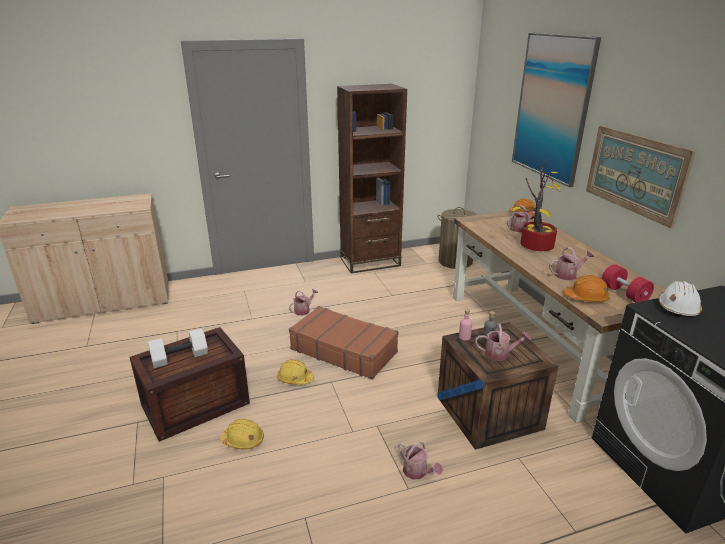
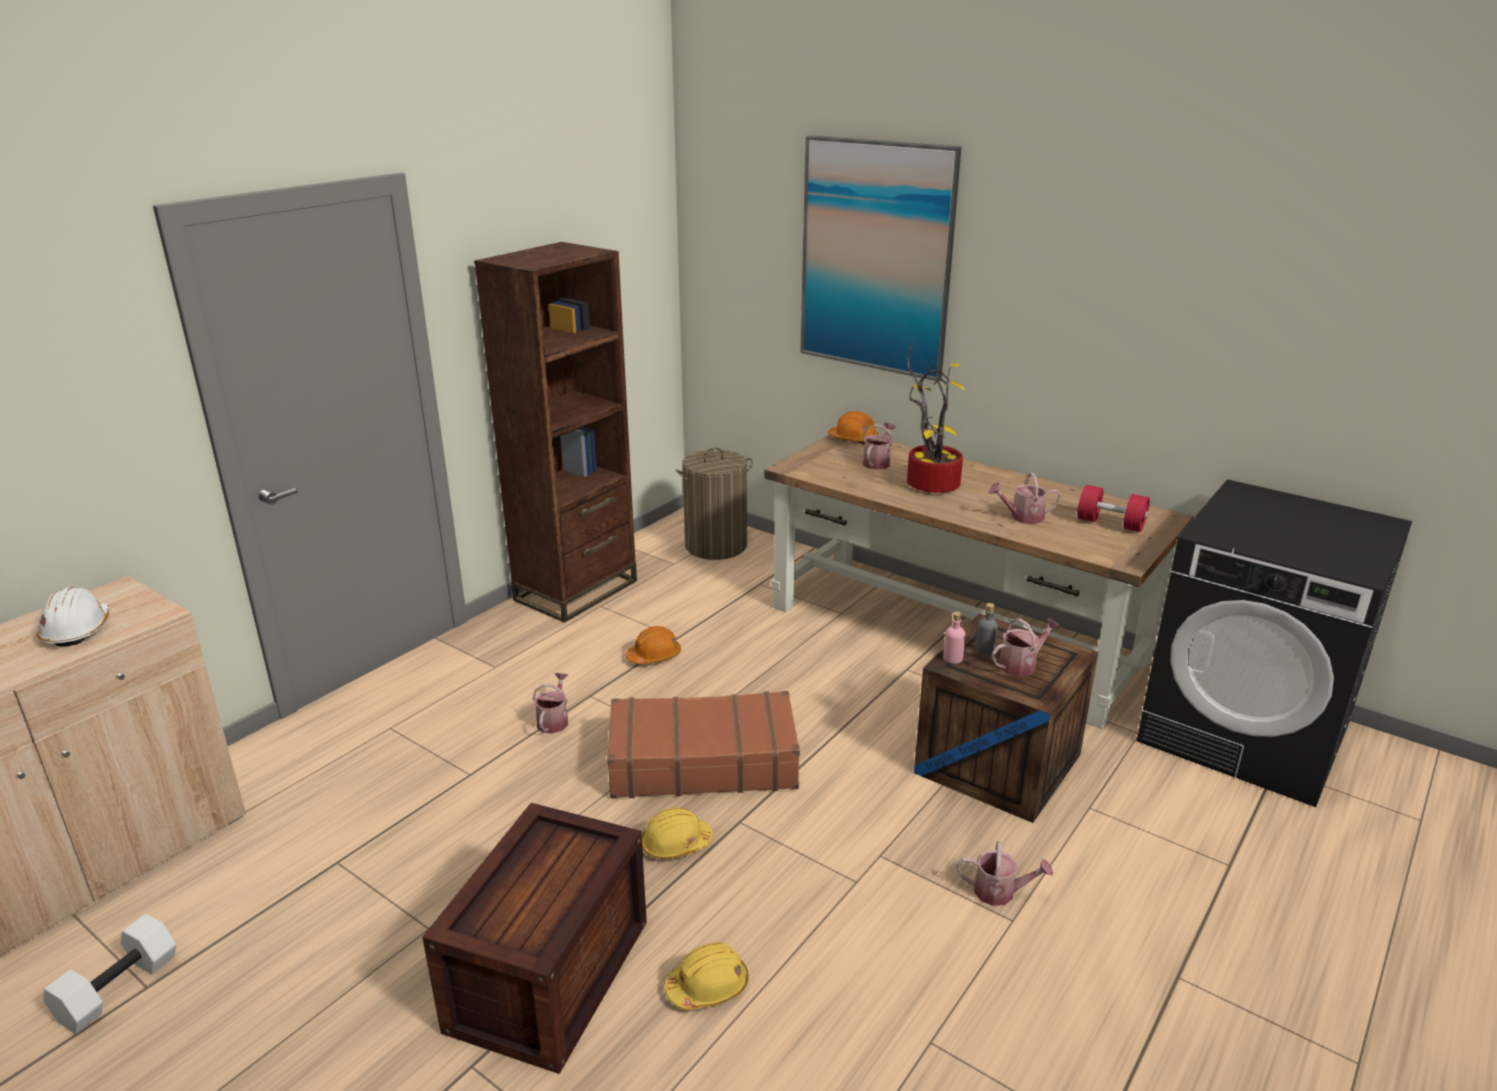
camera: 35 degrees left, 0 degrees up
(180, 357) = (523, 889): white dumbbell -> white dumbbell (118, 987)
(568, 275) = (1022, 517): watering can -> watering can turned 135 degrees counterclockwise
(586, 298) = (1080, 543): orange hard hat -> orange hard hat (654, 656)
(635, 173) = (1058, 346): picture -> none
(677, 308) = (1227, 523): white hard hat -> white hard hat (77, 630)

